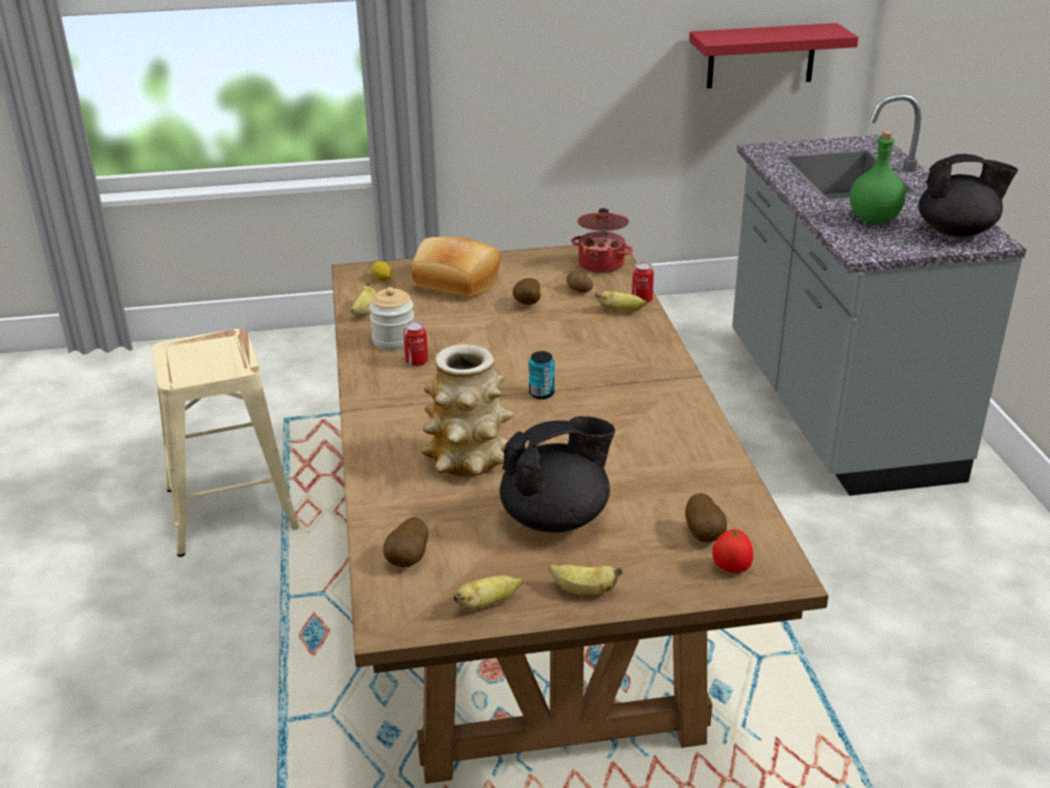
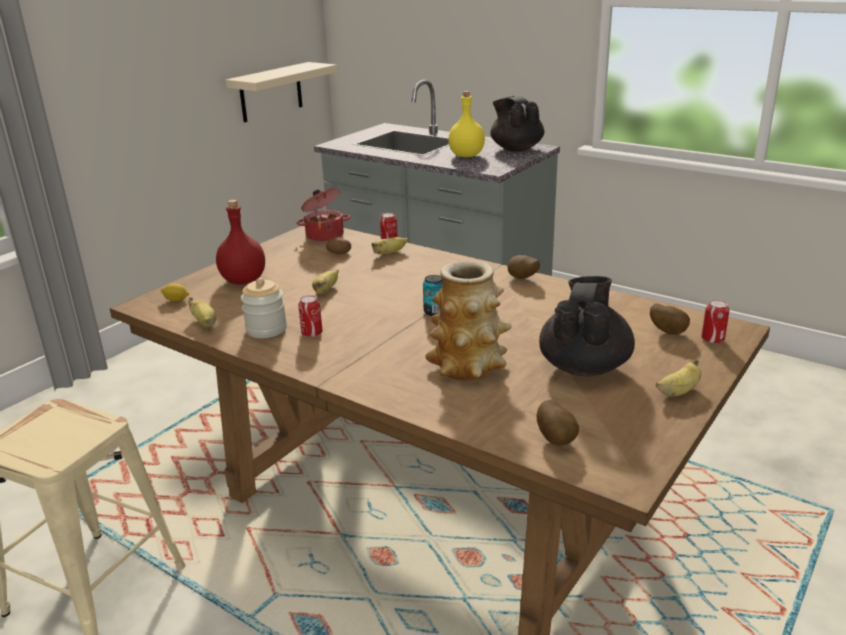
camera: 45 degrees left, 5 degrees down
(456, 283) = (243, 281): bread -> red bottle
(487, 603) = (650, 431): banana -> banana (326, 290)
(526, 305) = (321, 273): potato -> potato (522, 279)
(731, 569) = (712, 339): tomato -> can
(761, 56) = (271, 92): red shelf -> beige shelf
(874, 219) = (467, 155): green bottle -> yellow bottle
(957, 231) = (516, 149): black teapot -> black teapot turned 75 degrees counterclockwise

